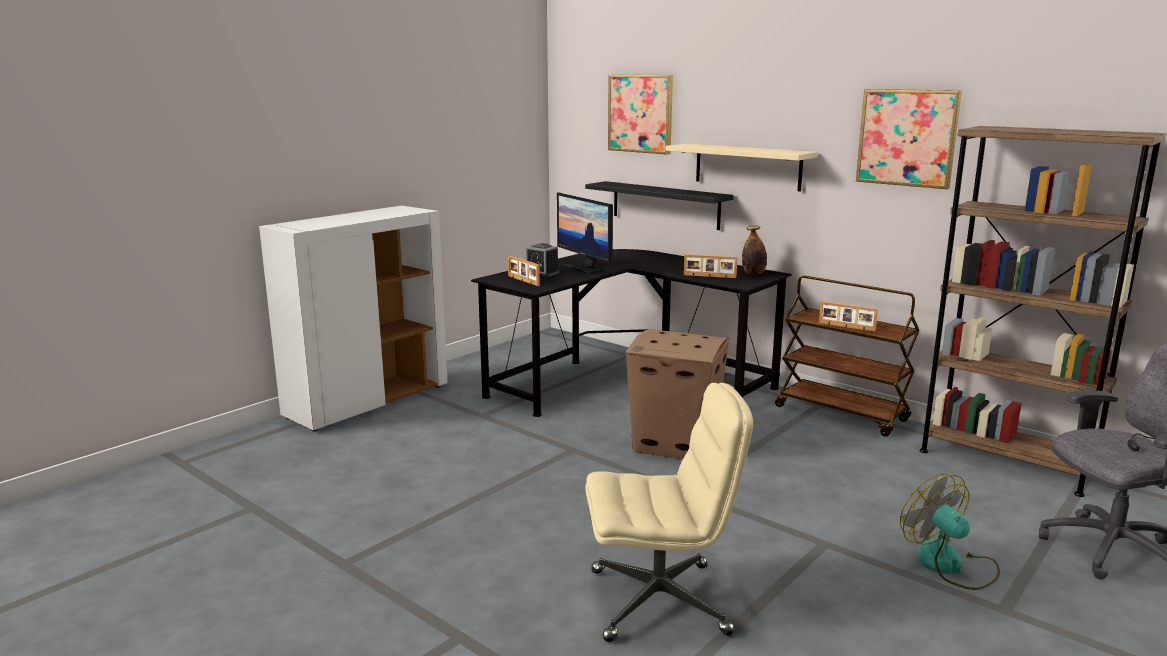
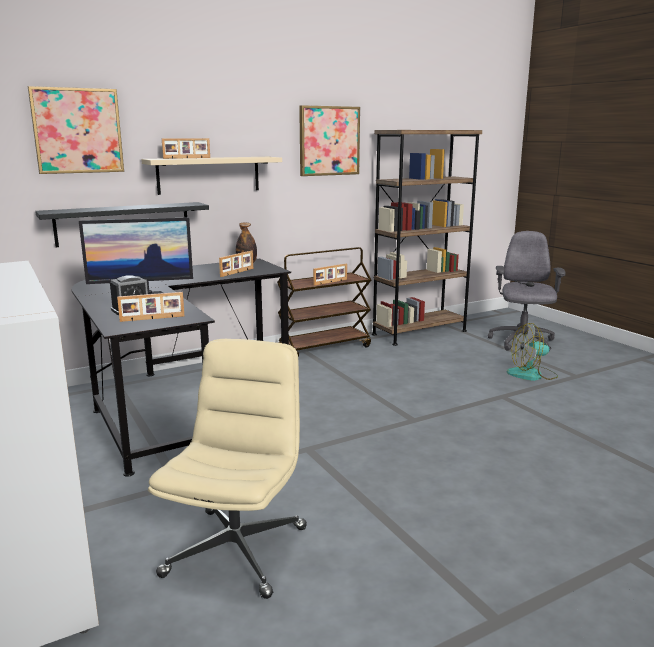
camera: 70 degrees left, 0 degrees up
(660, 601) = (571, 461): beige office chair -> beige office chair (236, 550)
(676, 443) = (328, 406): cardboard box -> none
(714, 146) = (187, 158): none -> picture frame

